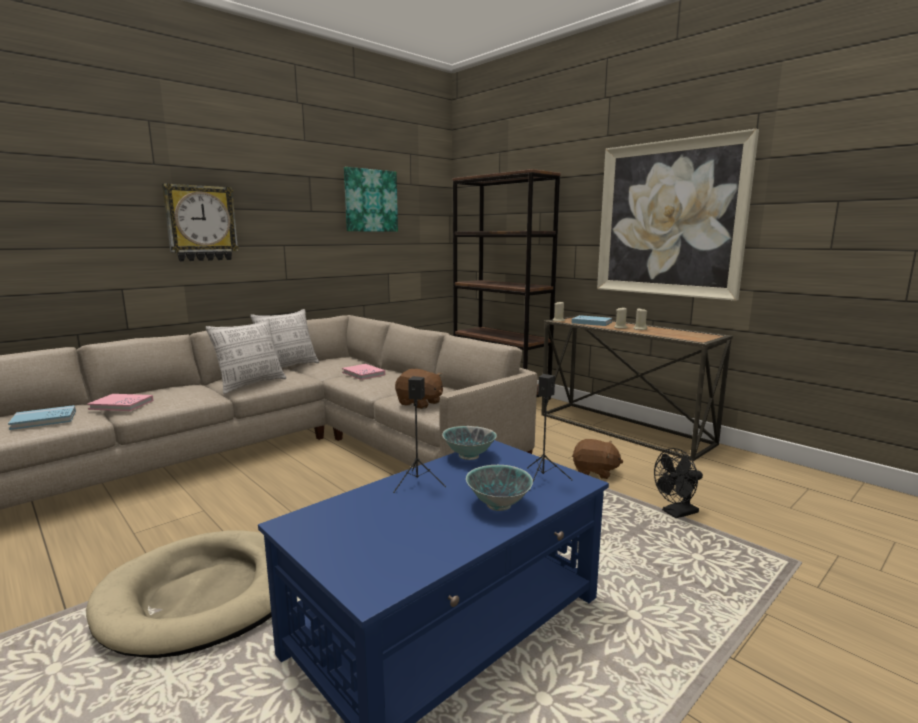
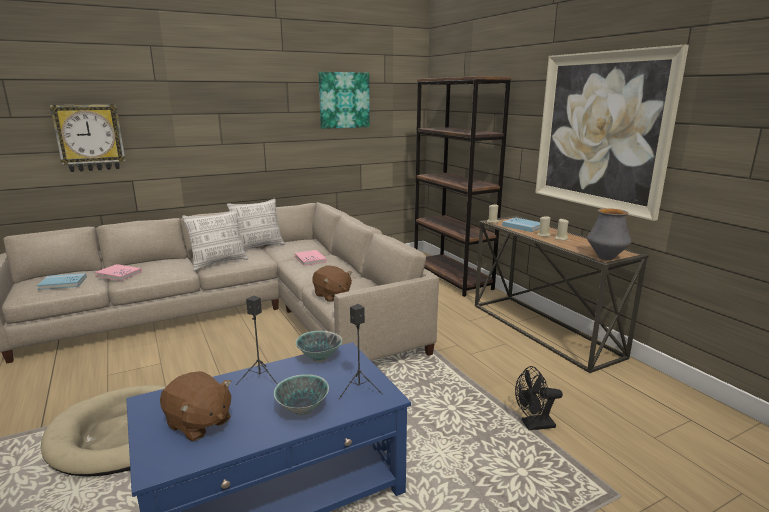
camera: 15 degrees right, 5 degrees up
(201, 223) = (193, 127): wall clock -> wall clock (90, 138)
(595, 472) = (485, 371): brown plush toy -> brown plush toy (199, 423)
(699, 339) = (605, 258): none -> vase

